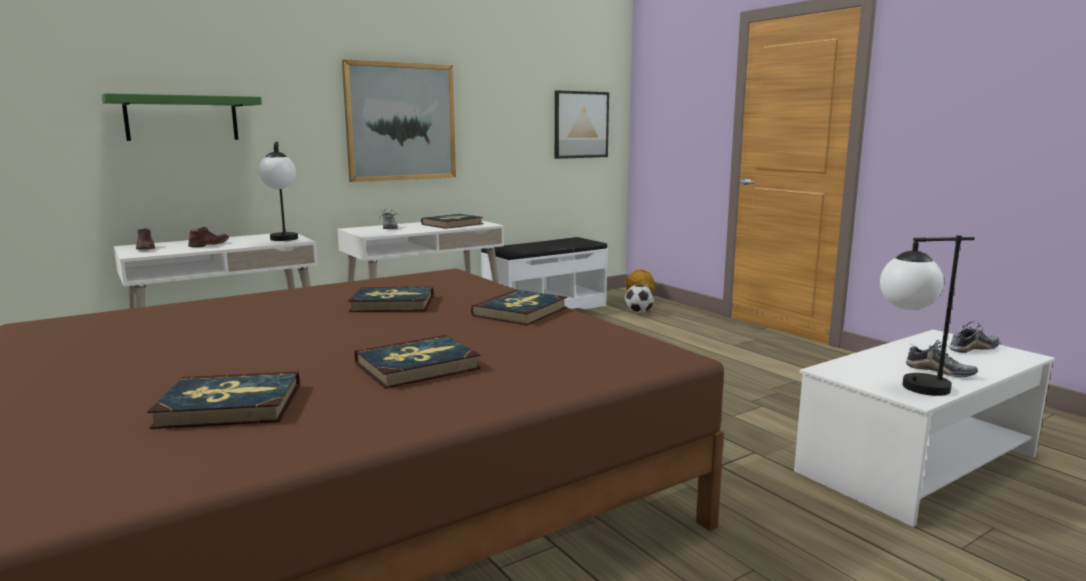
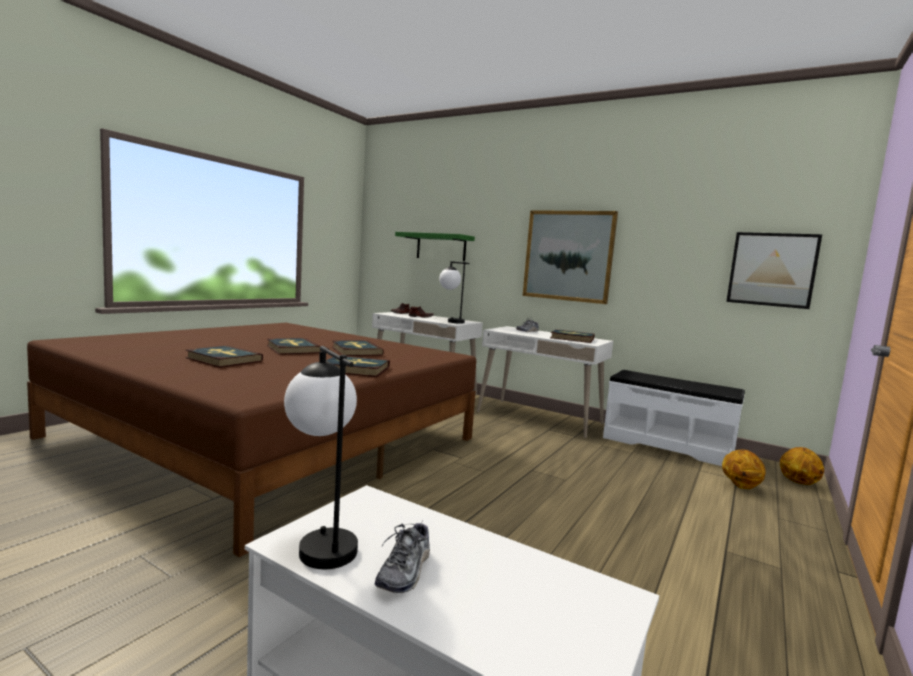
camera: 65 degrees right, 5 degrees down
(230, 406) = (166, 345): book -> book (293, 349)
(638, 313) = (740, 486): football -> basketball
(972, 349) = (563, 622): shoe -> none

